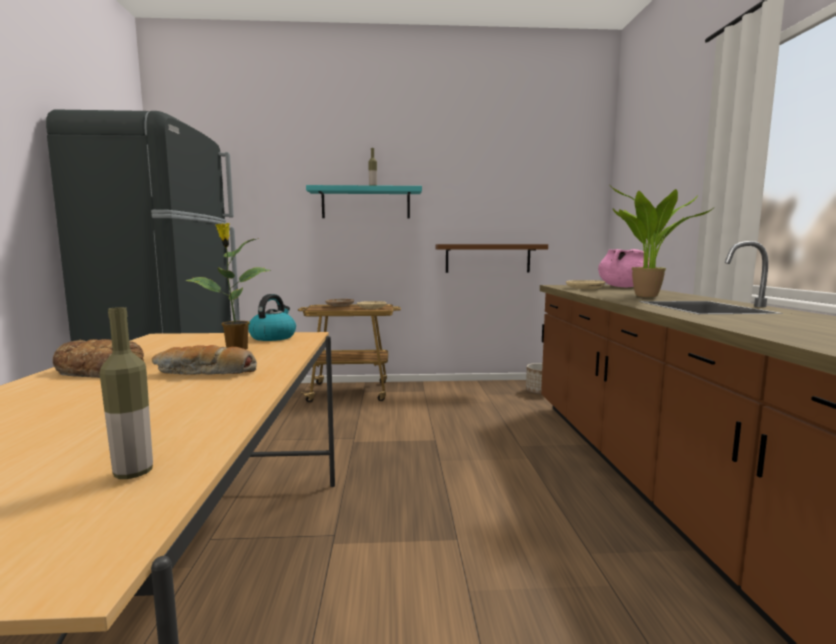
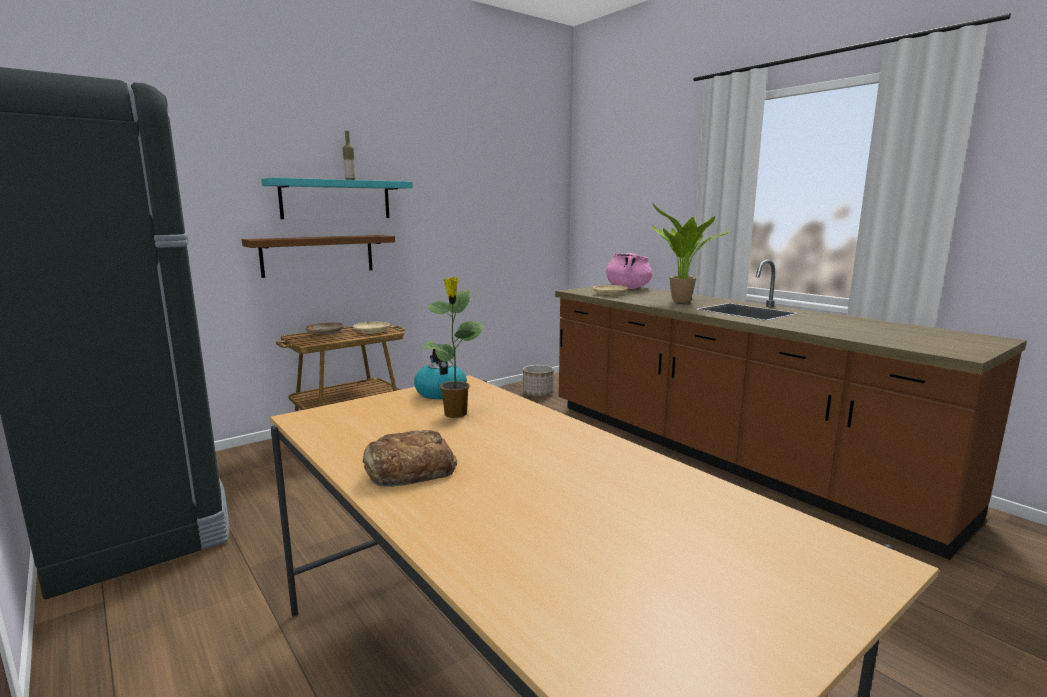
camera: 35 degrees left, 5 degrees up
(133, 473) = (751, 523): bottle -> none
(205, 373) = (524, 445): bread -> none
(488, 258) = (470, 260): brown shelf -> brown shelf (318, 255)

